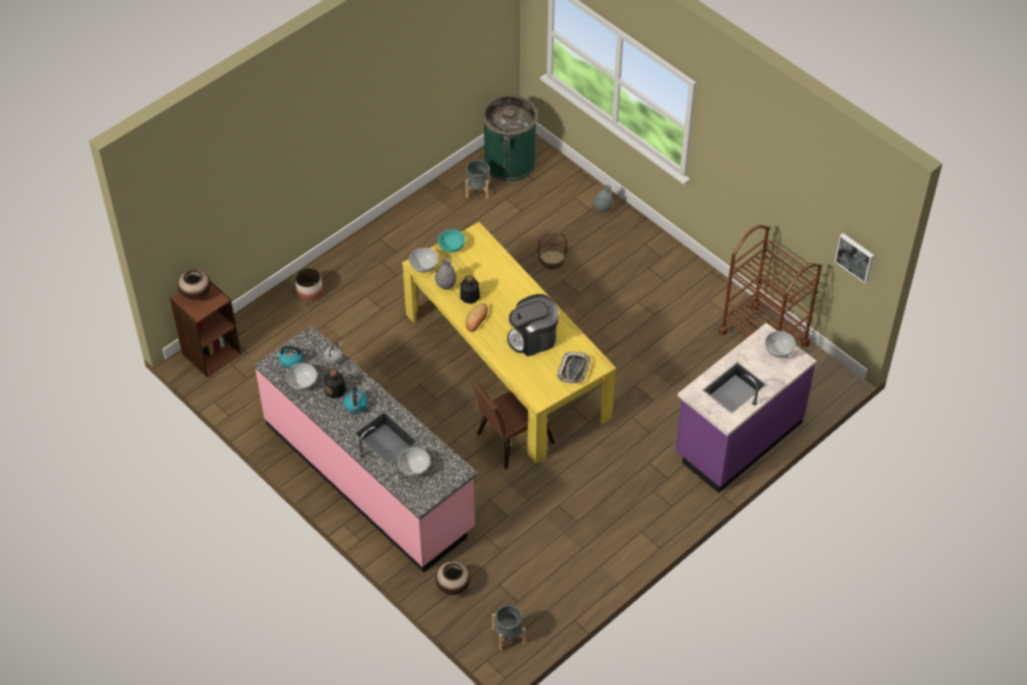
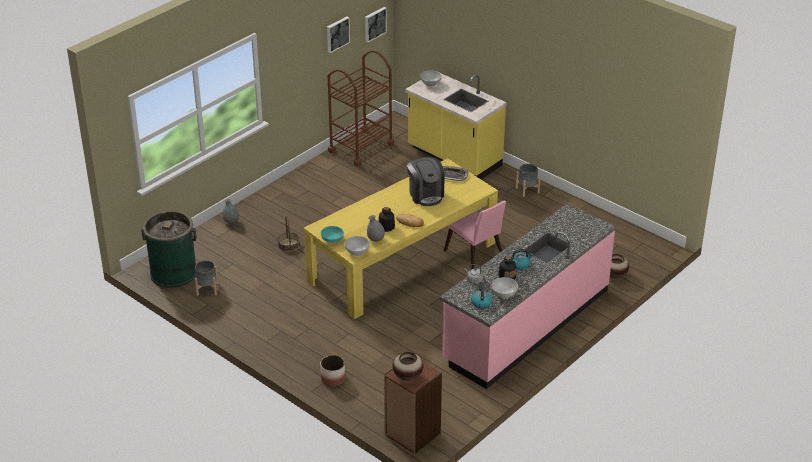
camera: 95 degrees left, 15 degrees down
(414, 468) = (573, 231): white bowl -> none
(509, 636) = (647, 247): grey planter -> grey planter (527, 190)
(510, 440) = (475, 256): brown chair -> pink chair
(737, 438) = (454, 158): purple counter -> yellow counter
(799, 205) = (337, 34): none -> picture

